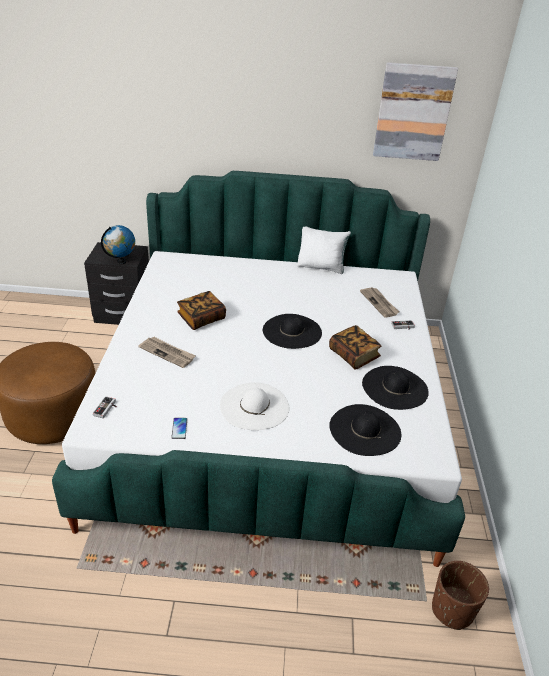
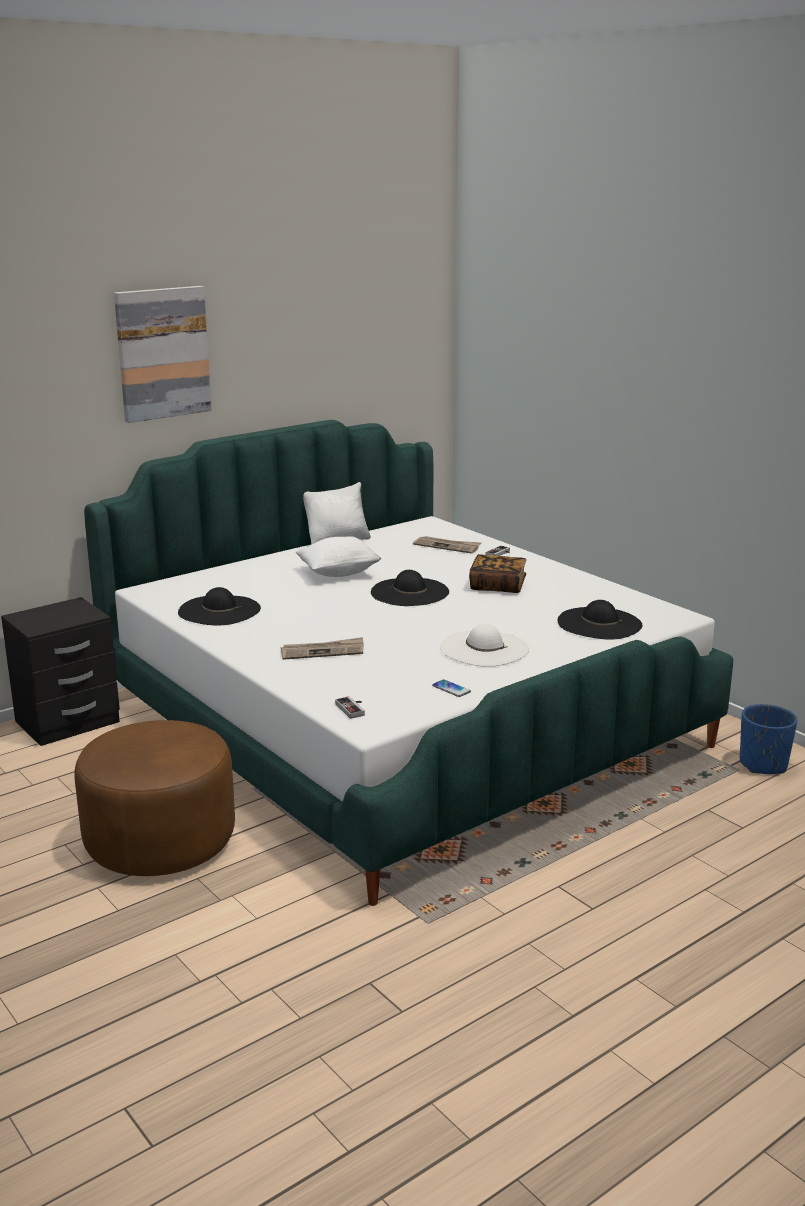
camera: 40 degrees left, 15 degrees down
(121, 261) = (79, 619): globe -> none
(201, 318) = (300, 617): book -> none
(279, 294) = (339, 573): none -> white pillow
(394, 387) = (570, 591): black hat -> black hat (219, 610)
(413, 112) = (382, 322): picture -> picture (162, 353)
(452, 610) = (763, 764): brown planter -> blue planter

